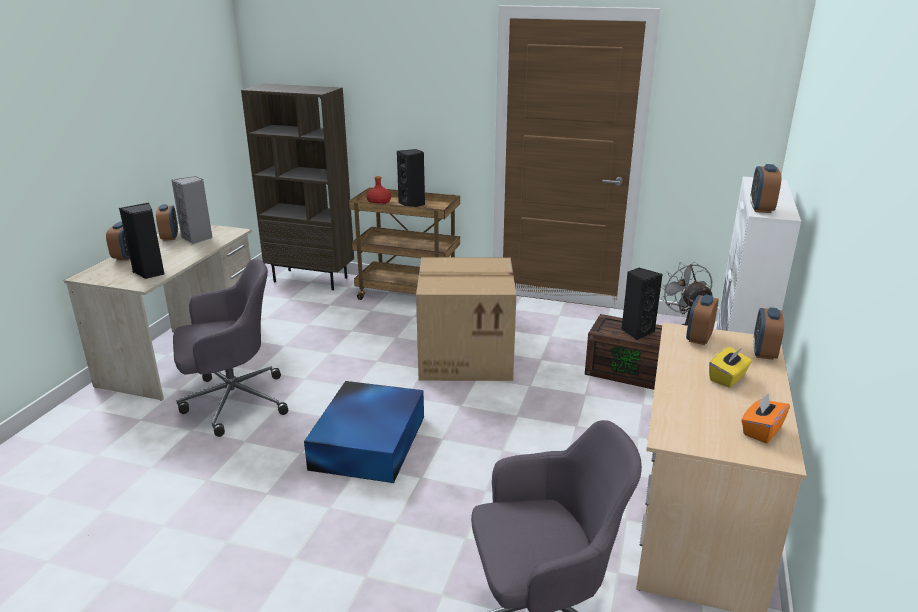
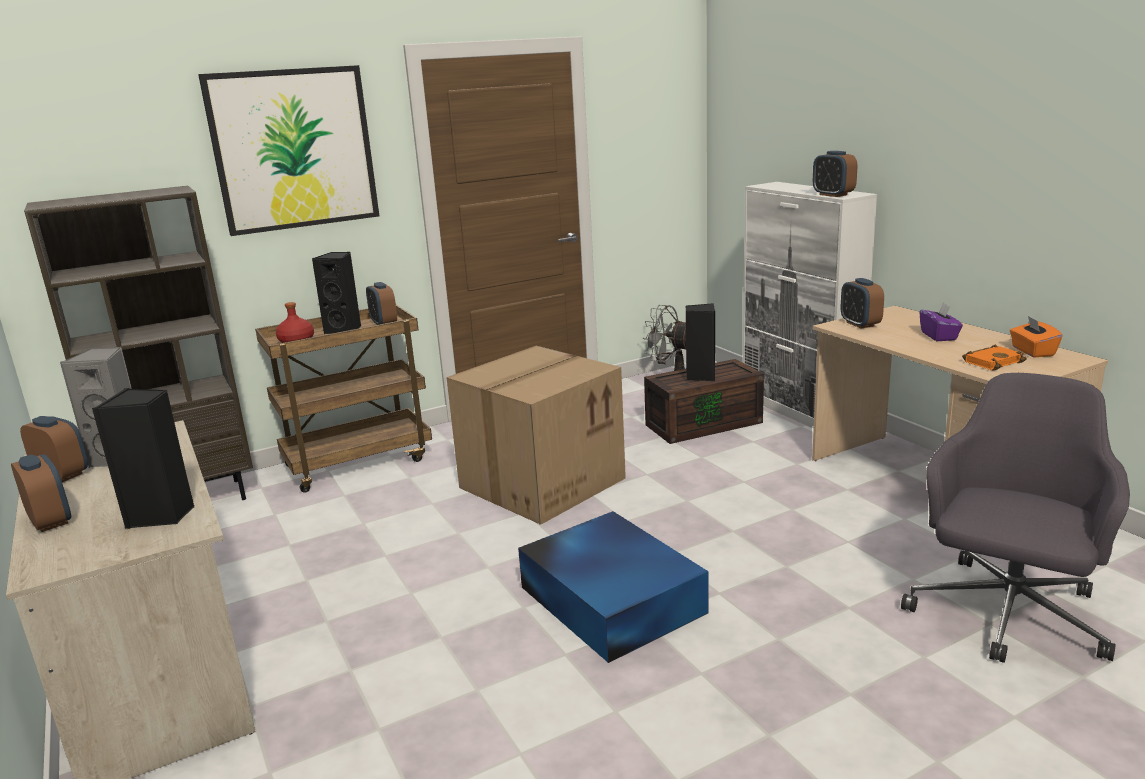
camera: 45 degrees left, 5 degrees down
(232, 402) = (368, 668): grey office chair -> none
(411, 73) = (294, 149): none -> picture
(700, 418) = (992, 361): none -> orange book
(728, 378) = (939, 336): yellow tissue box -> purple tissue box
(763, 352) = (912, 316): alarm clock -> alarm clock (383, 323)

